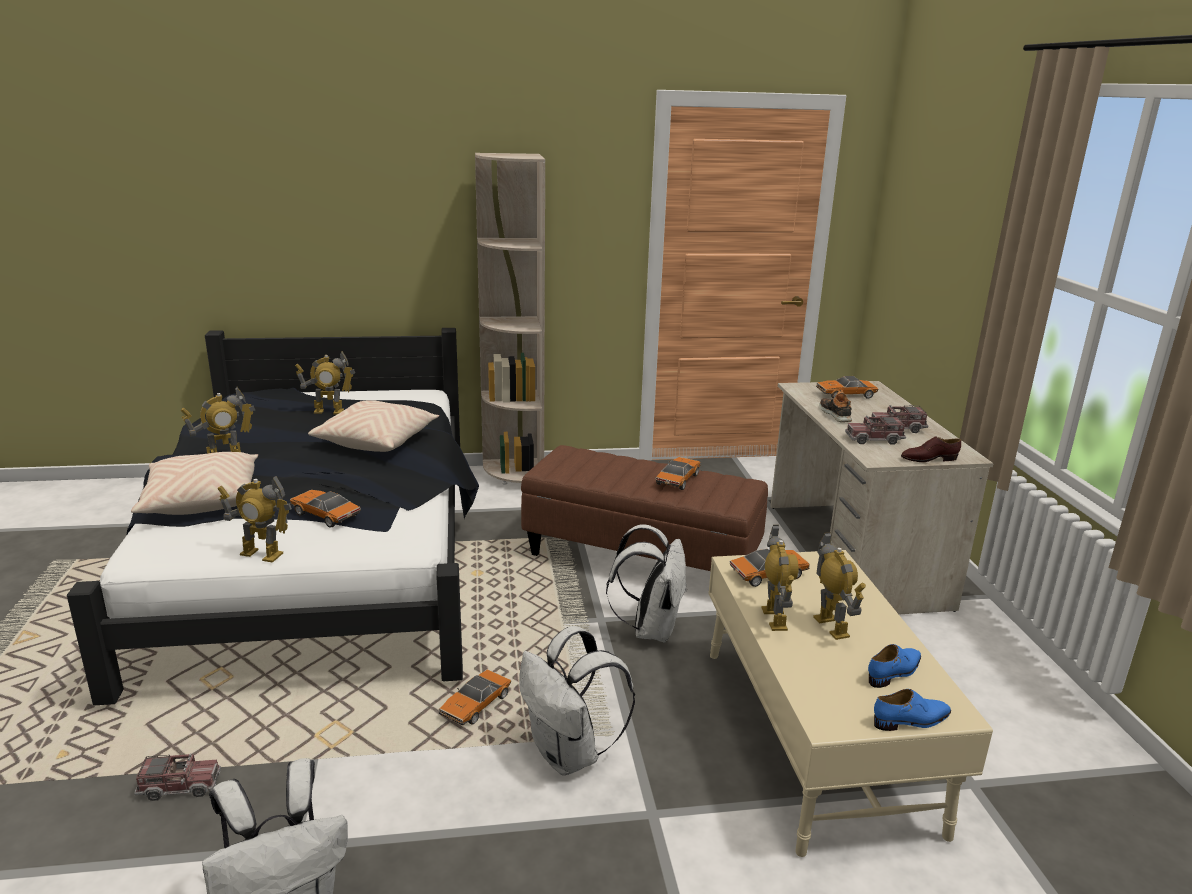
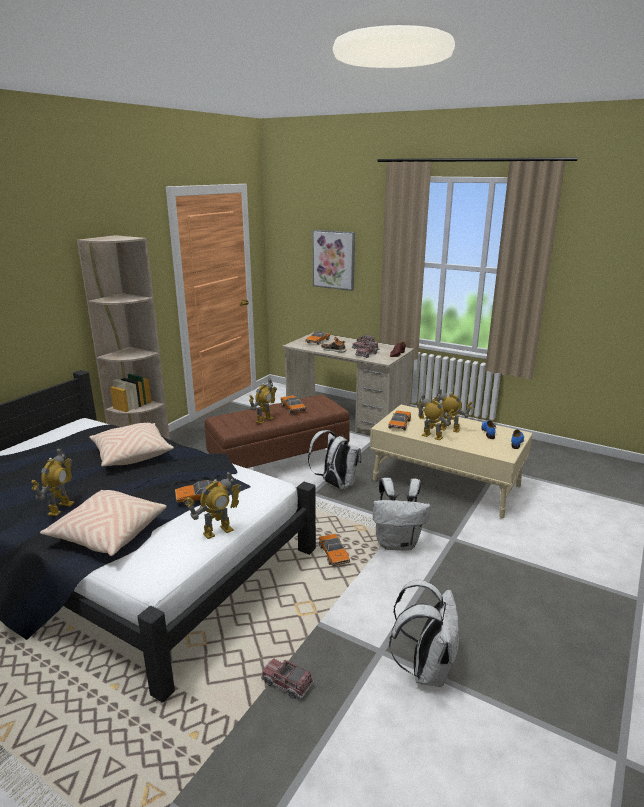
camera: 50 degrees left, 0 degrees up
(180, 786) = (287, 683): toy truck -> toy truck turned 90 degrees counterclockwise
(329, 411) = (52, 456): toy robot -> toy robot (264, 420)
(947, 251) = (334, 260): none -> picture

